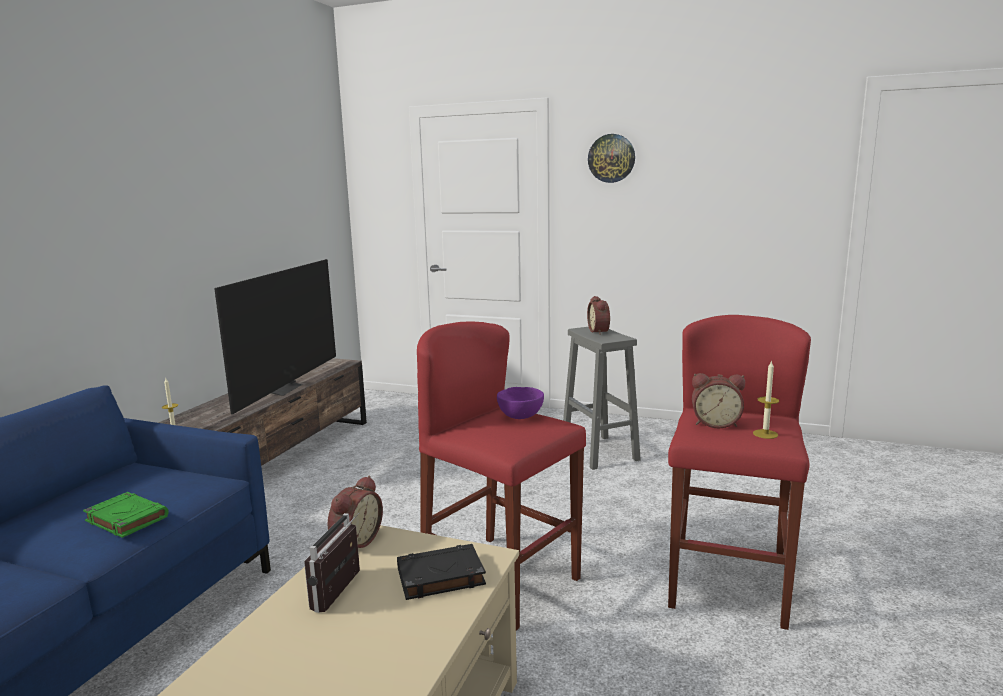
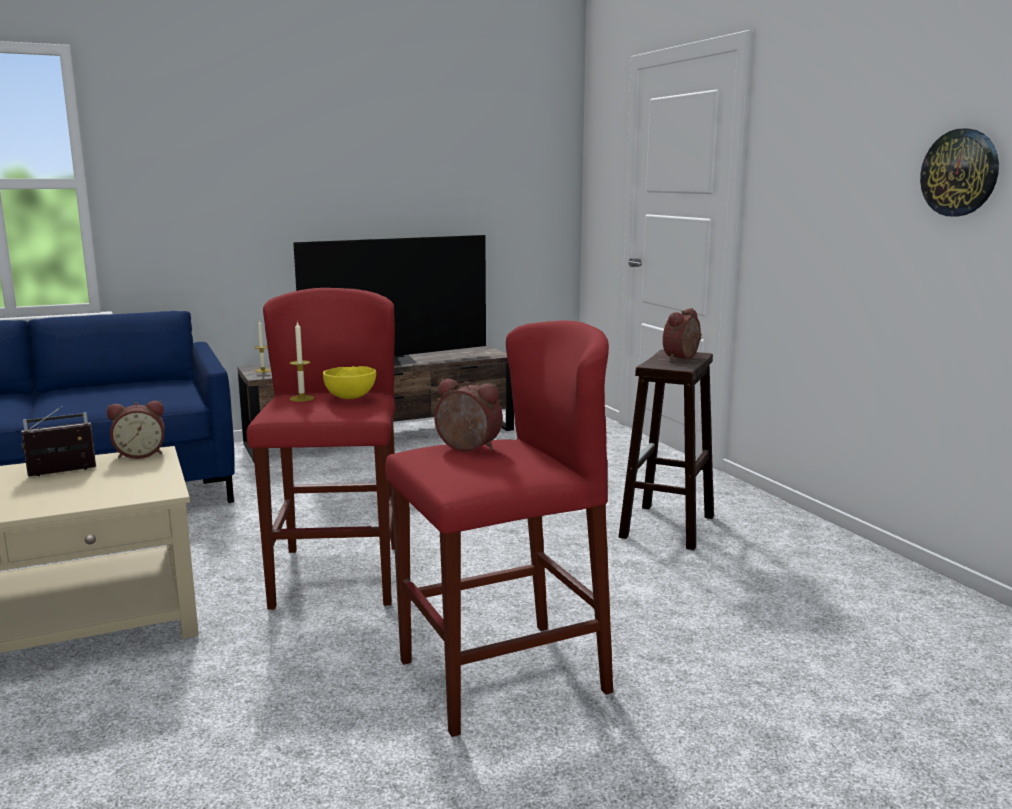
camera: 45 degrees right, 0 degrees up
(126, 519) = (99, 403): green book -> none
(439, 577) = (113, 488): black book -> none
(520, 417) = (351, 398): purple bowl -> yellow bowl
(600, 452) = (667, 527): grey stool -> brown stool
(611, 158) = (808, 114): wall clock -> wall clock (960, 173)
(715, 423) = (466, 449): alarm clock -> alarm clock turned 150 degrees clockwise
(765, 434) = (470, 469): candle -> candle (302, 398)

